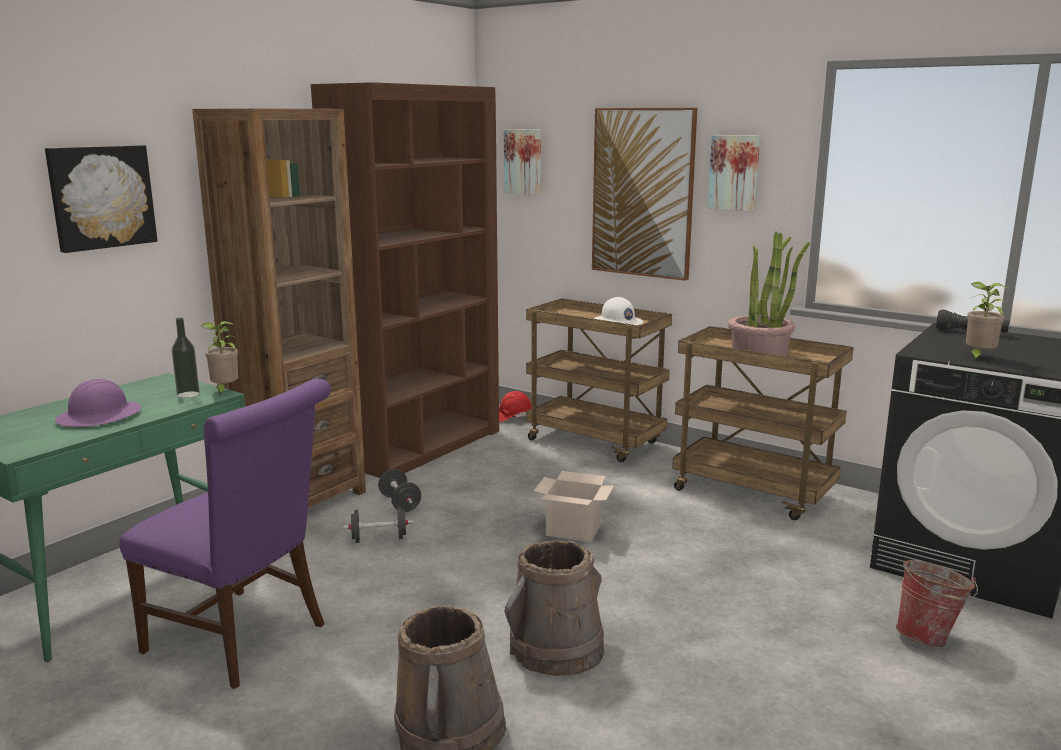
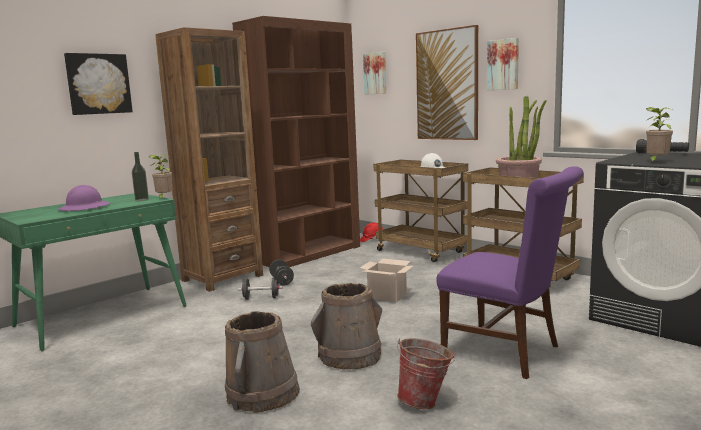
camera: 10 degrees right, 5 degrees down
(244, 639) = (157, 344): purple chair -> purple chair (508, 352)
(930, 637) = (620, 359): bucket -> bucket (426, 402)

